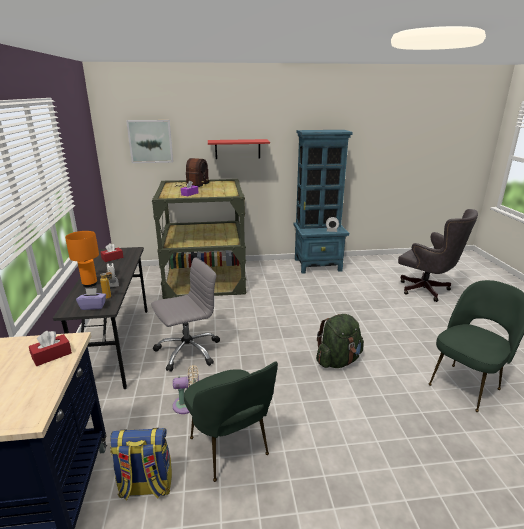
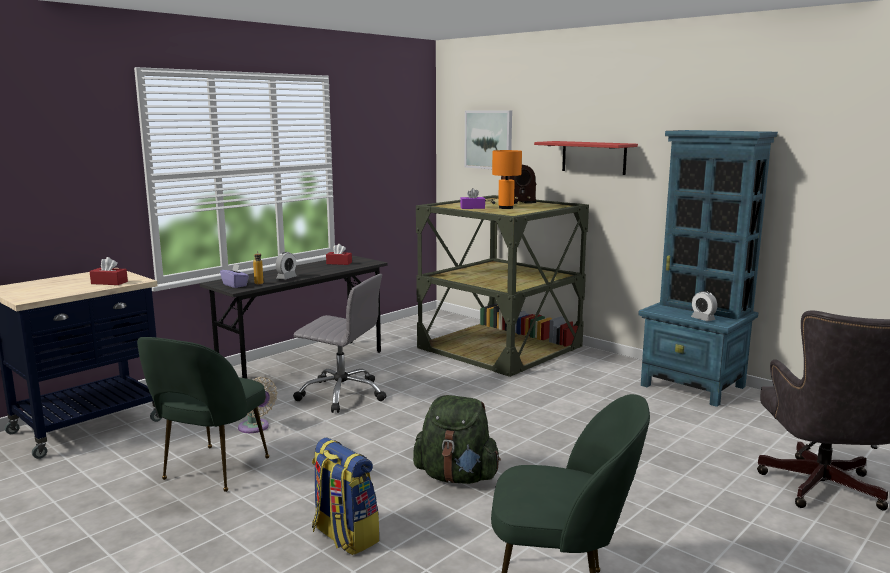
camera: 50 degrees right, 10 degrees down
(90, 284) = (274, 273): orange table lamp -> orange table lamp (506, 208)
(145, 486) = (131, 453): backpack -> backpack (344, 536)

